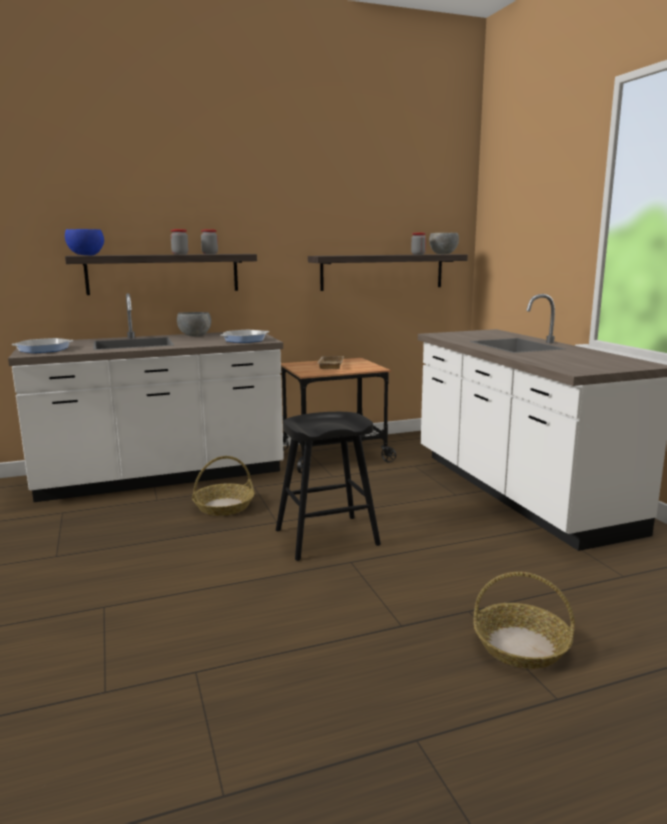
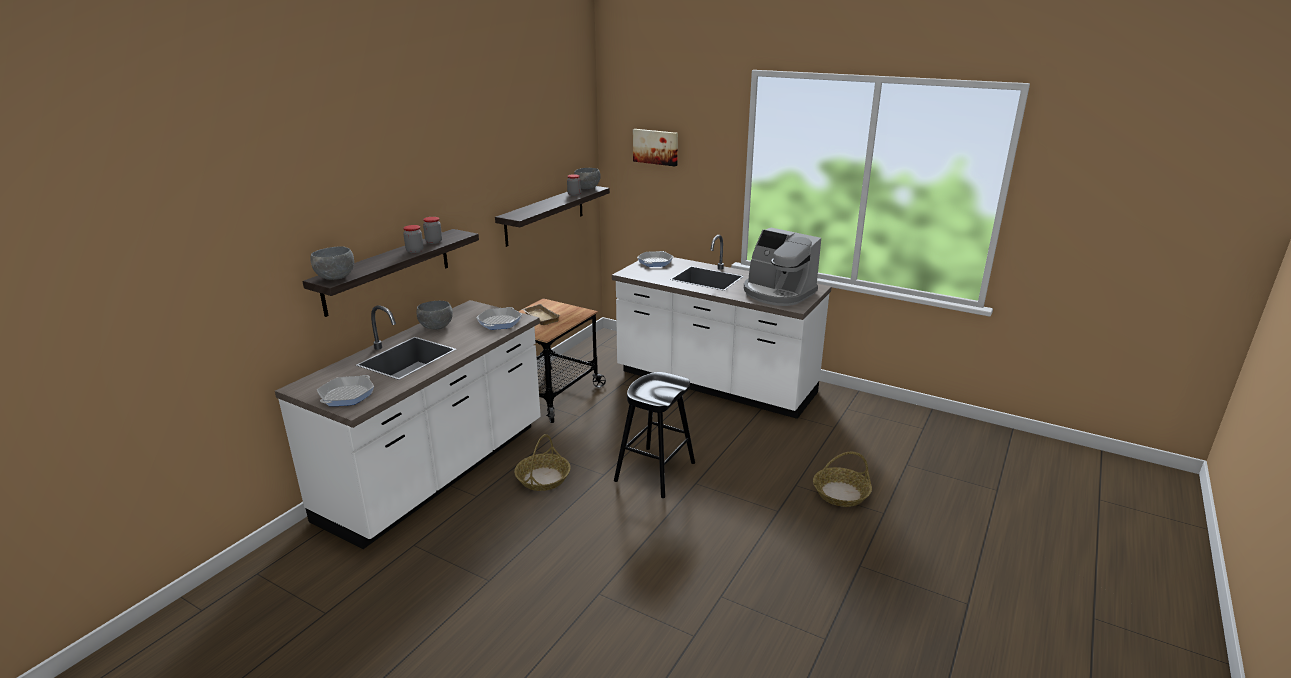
camera: 40 degrees left, 10 degrees up
(86, 255) = (336, 278): blue bowl -> grey bowl
(484, 332) = (655, 262): none -> frying pan
(520, 205) = (656, 147): none -> picture
(578, 361) = (777, 293): none -> coffee machine

